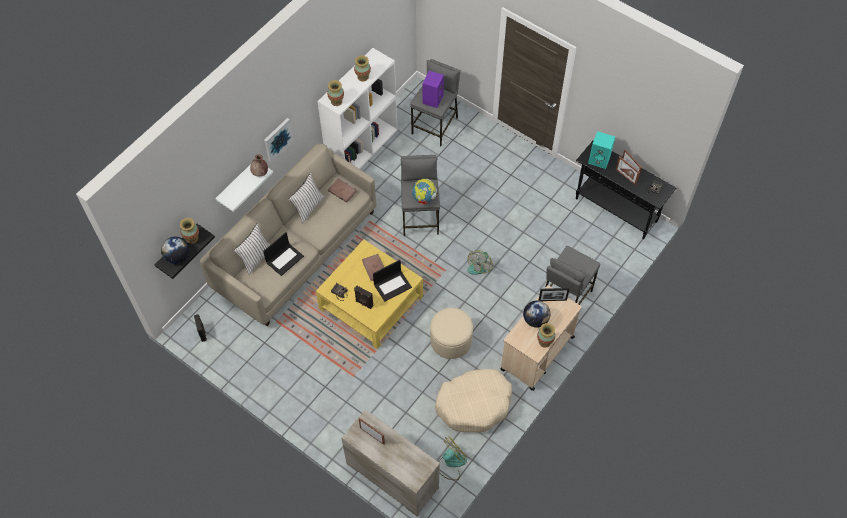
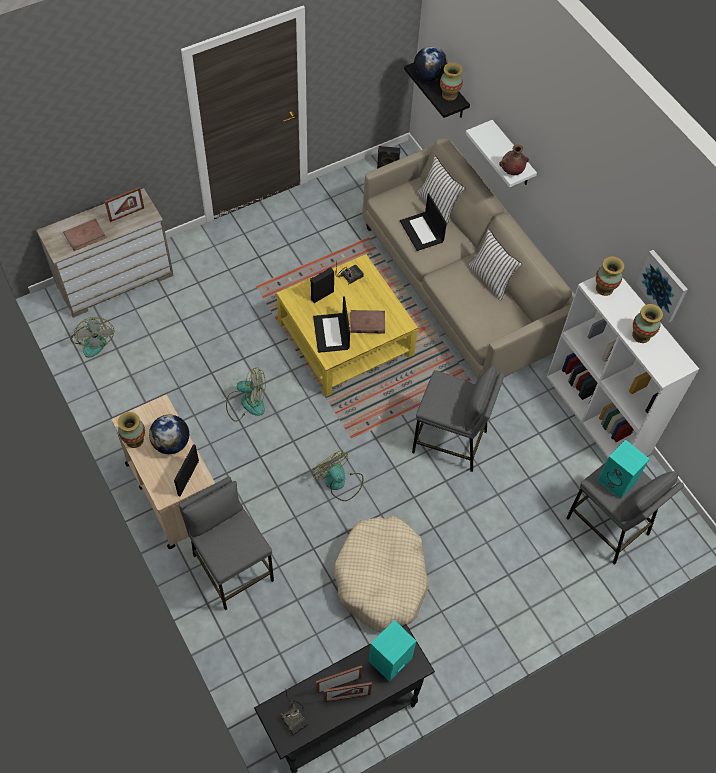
camera: 110 degrees right, 0 degrees up
(277, 139) = (563, 207): picture -> picture (662, 285)
(342, 191) = (500, 323): brown book -> brown book (85, 236)
(424, 198) = (436, 399): globe -> none
(432, 99) = (617, 481): purple speaker -> turquoise speaker
(451, 340) = (246, 403): beige ottoman -> fan
(474, 404) = (148, 393): beige dog bed -> beige dog bed (381, 578)

